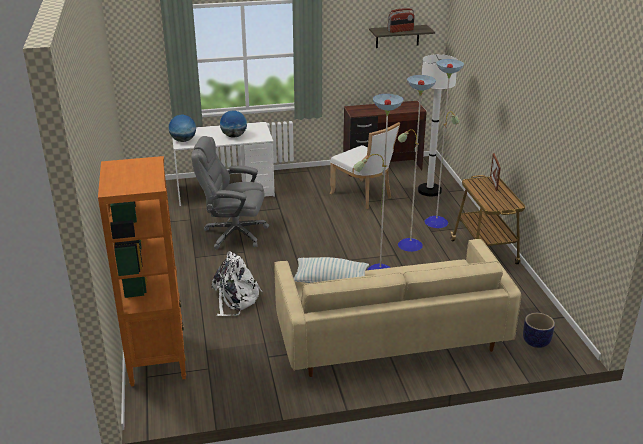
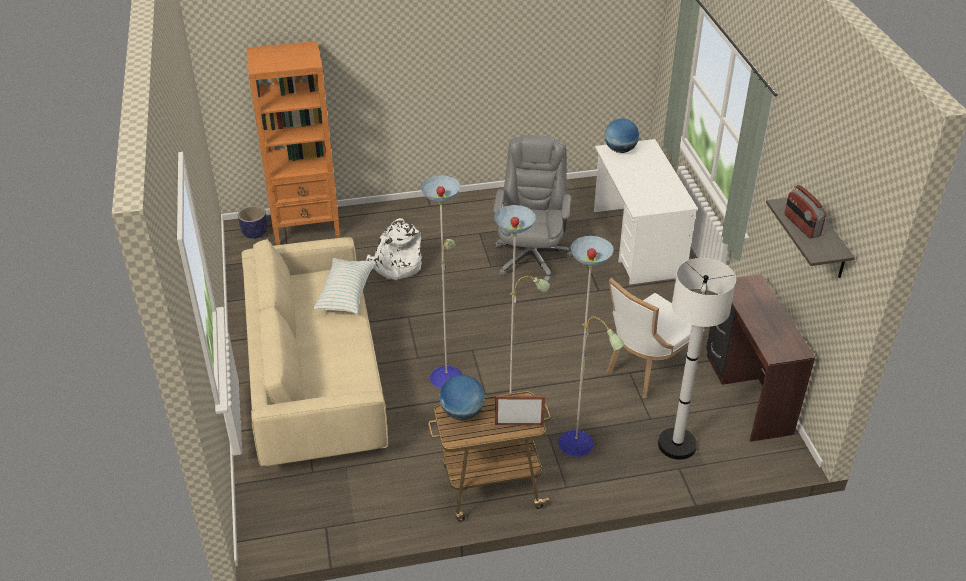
camera: 90 degrees right, 10 degrees up
(234, 136) = (641, 185): globe -> globe (462, 413)
(536, 342) = (282, 508): planter -> planter (254, 233)

